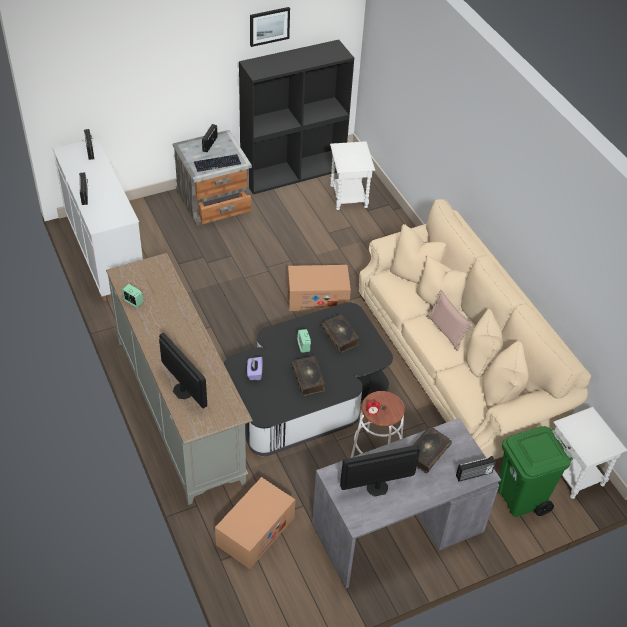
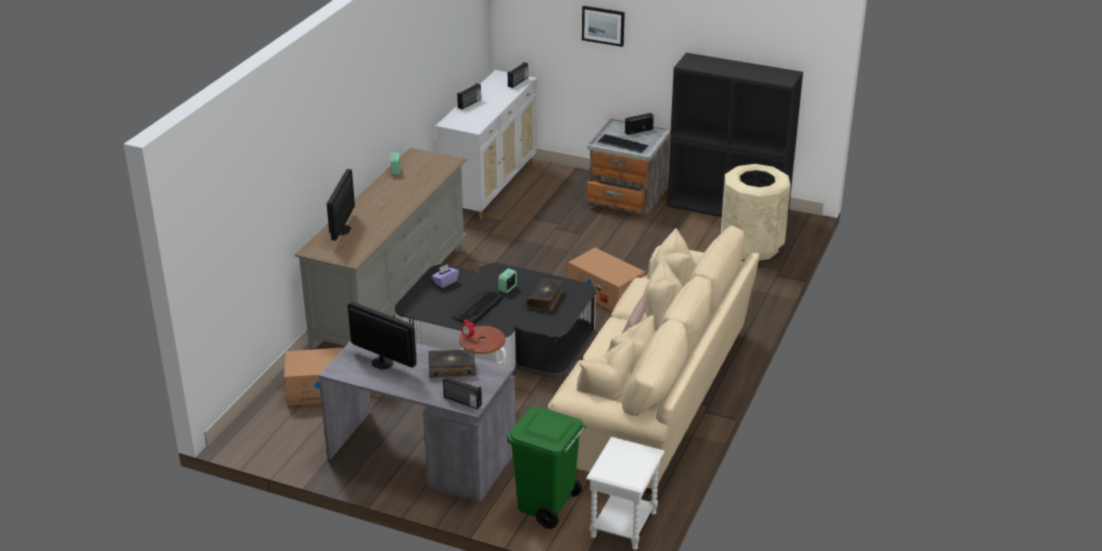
camera: 50 degrees right, 15 degrees down
(269, 26) = (725, 26): picture -> picture (603, 25)
(309, 379) = (477, 307): book -> keyboard
(349, 196) = (751, 247): white side table -> beige trash can

